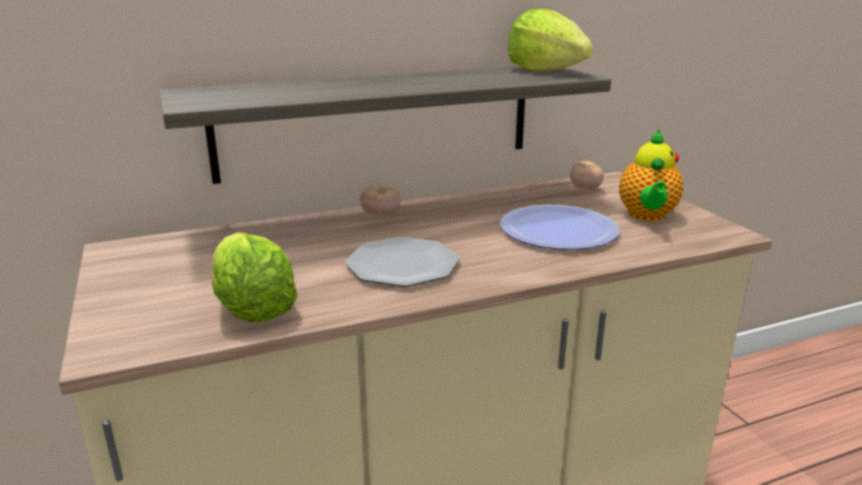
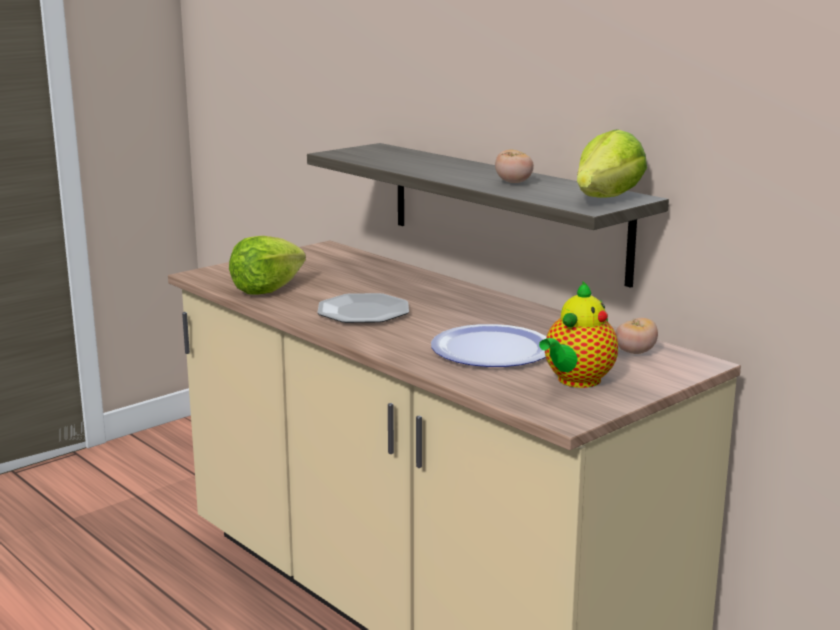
camera: 70 degrees right, 5 degrees down
(380, 216) = (458, 293): tomato -> tomato (513, 182)
(647, 216) = (576, 381): teapot -> teapot turned 45 degrees counterclockwise

